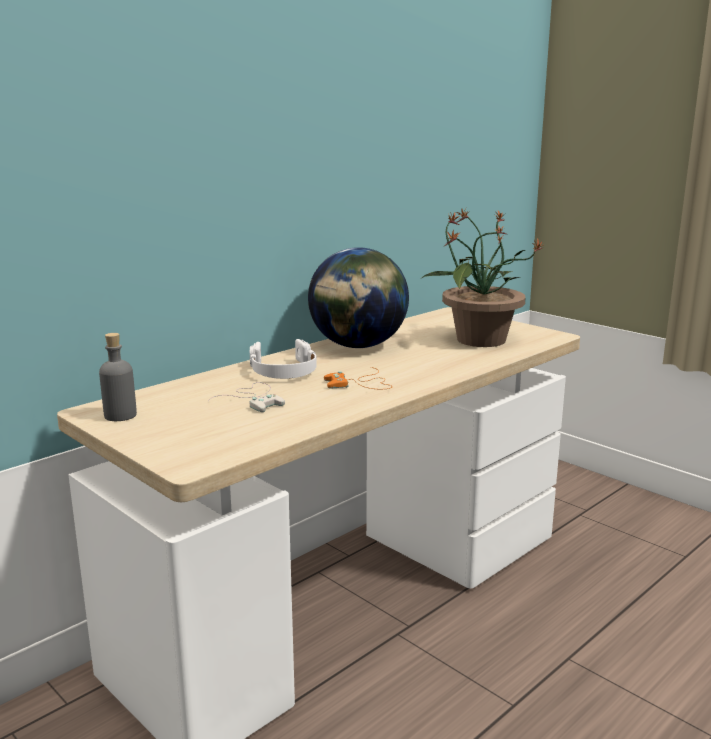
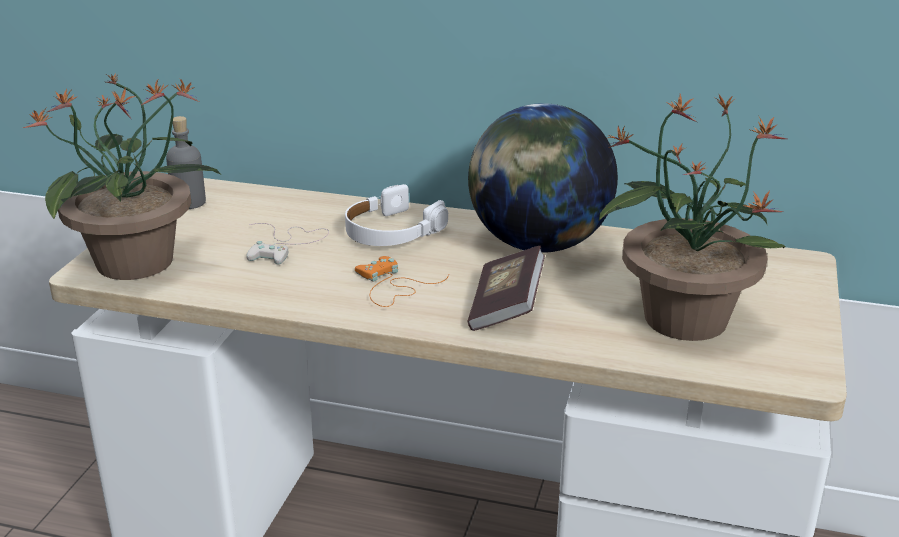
camera: 60 degrees right, 10 degrees up
(202, 446) = (137, 262): none -> potted plant
(424, 366) = (506, 307): none -> book

